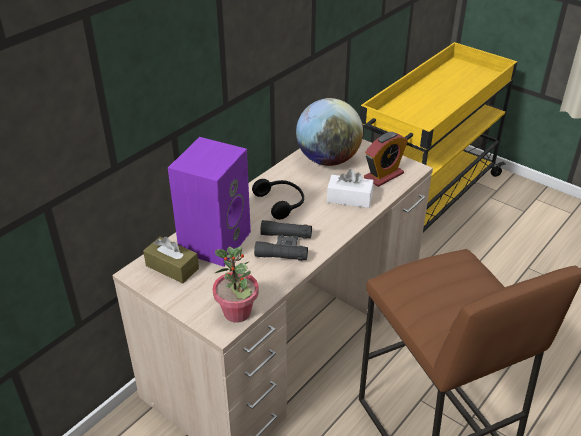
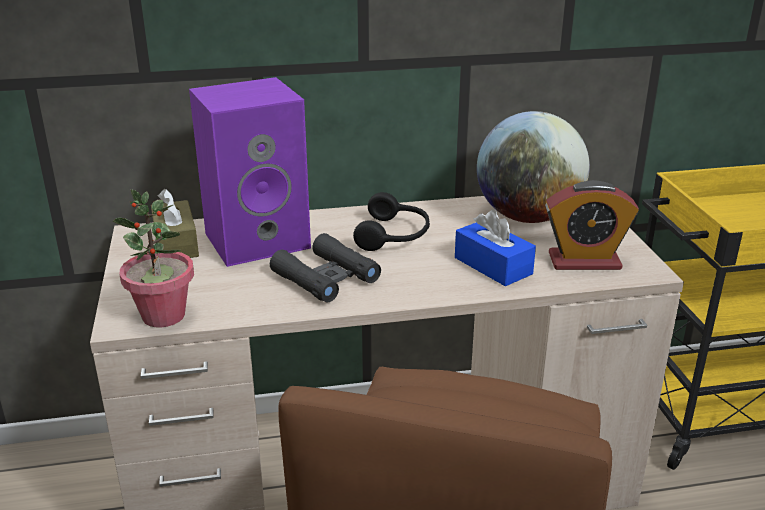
camera: 40 degrees right, 10 degrees down
(349, 198) = (493, 266): white tissue box -> blue tissue box

